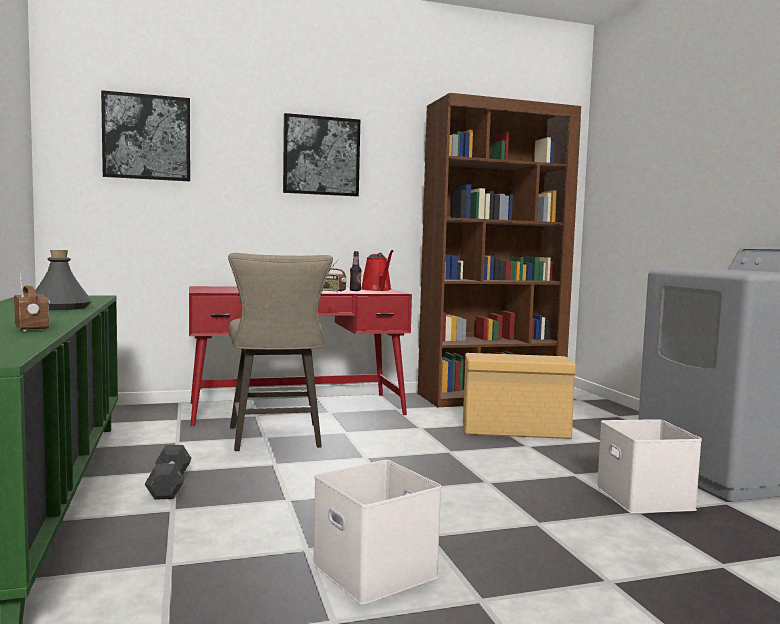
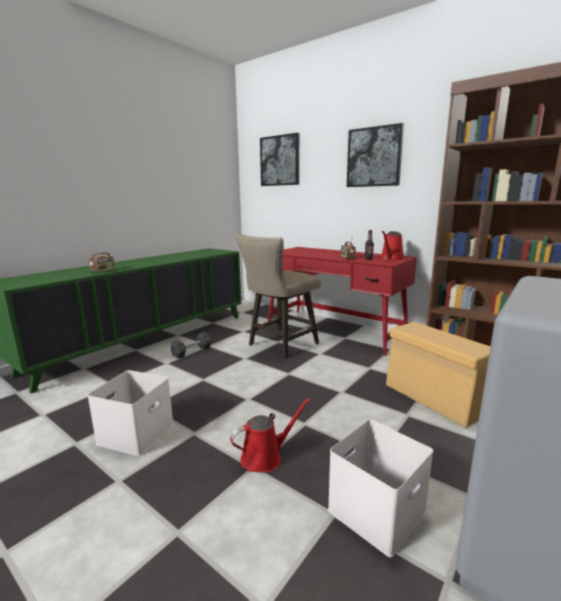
camera: 55 degrees right, 10 degrees up
(59, 307) = (175, 258): grey bottle -> none
(526, 514) = (265, 457): none -> red watering can

